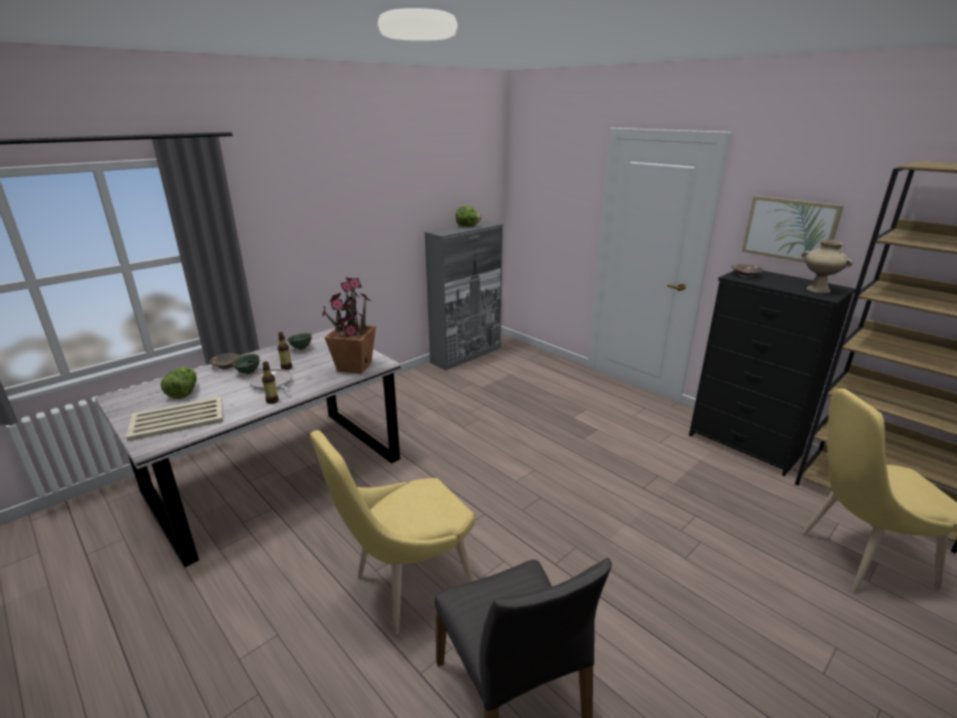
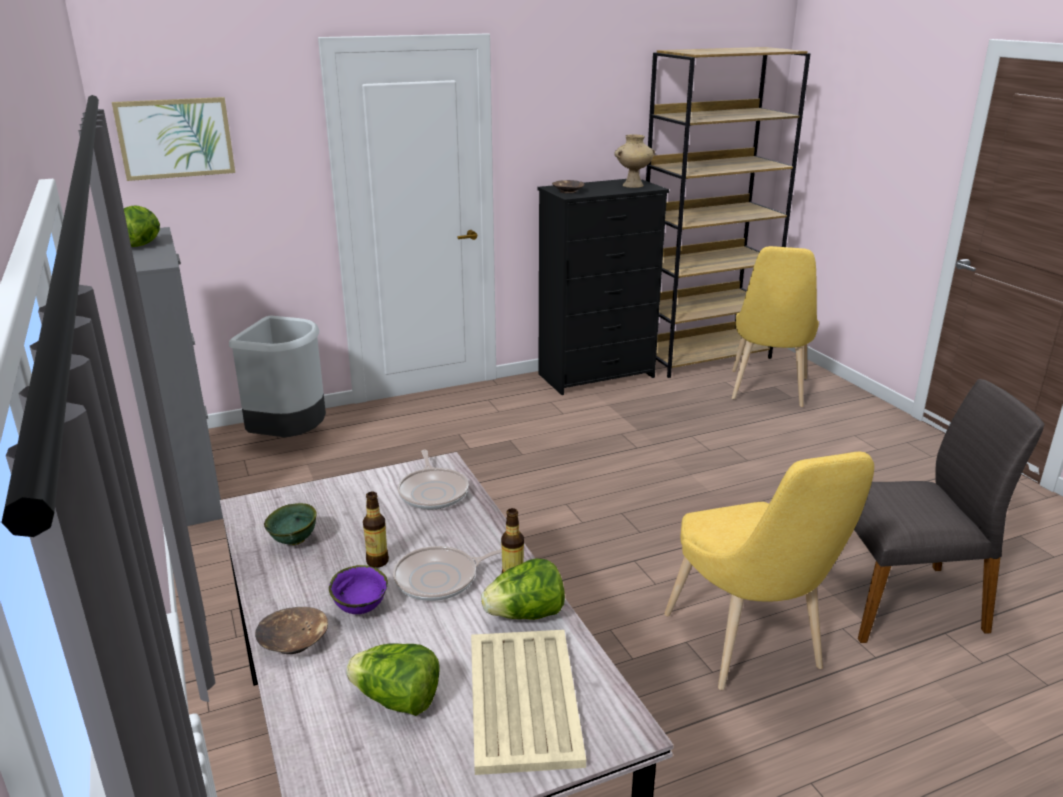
camera: 70 degrees left, 0 degrees up
(242, 409) = (525, 615): none -> lettuce
(249, 372) = (361, 608): green bowl -> purple bowl
(354, 367) = (433, 492): potted plant -> frying pan
(530, 362) = (290, 438): none -> grey trash can
(790, 229) = (570, 134): picture -> picture (175, 138)

